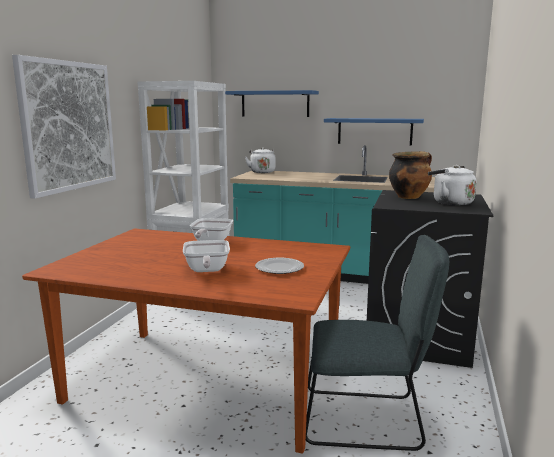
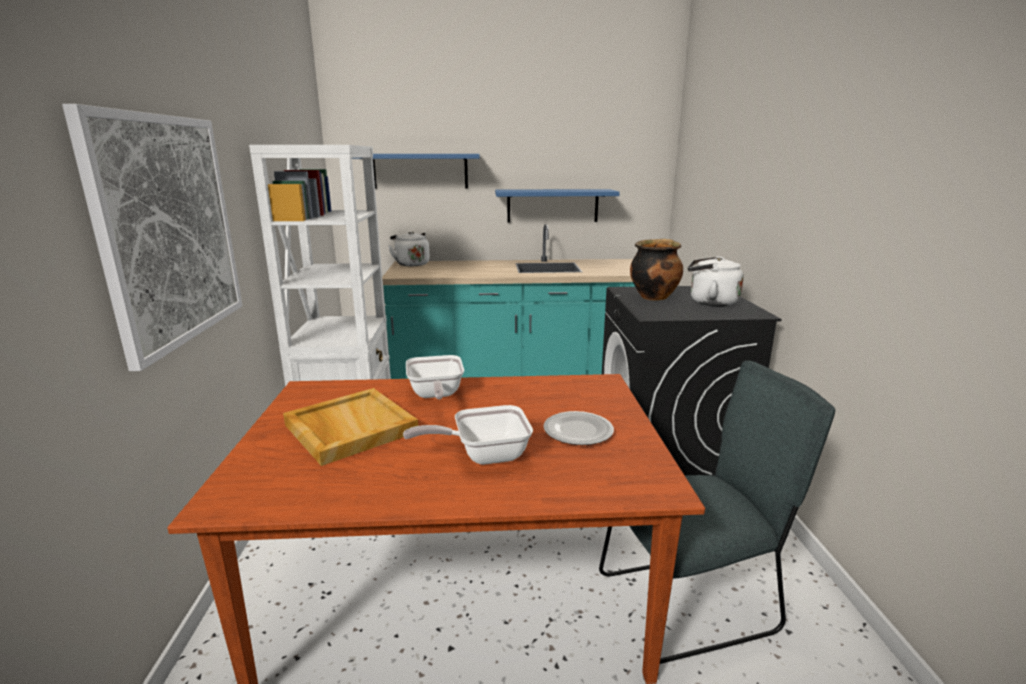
camera: 20 degrees left, 5 degrees up
(144, 251) = (349, 428): none -> beige tray
(206, 270) = (483, 455): frying pan -> frying pan turned 105 degrees clockwise

